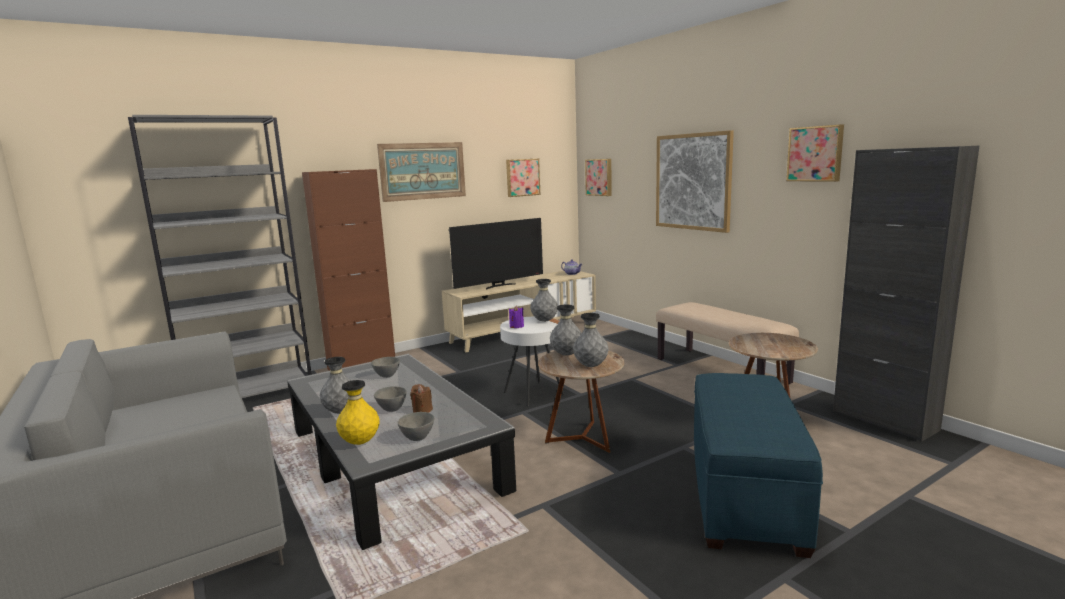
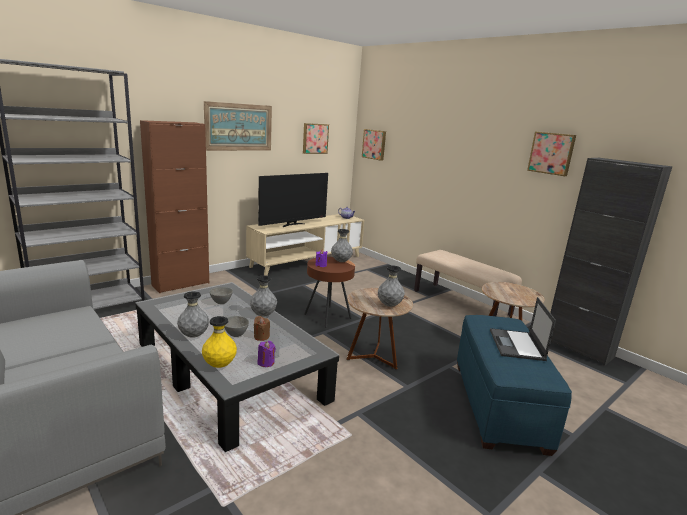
camera: 10 degrees left, 5 degrees up
(417, 438) = (266, 362): grey bowl -> purple candle
(533, 394) = (327, 316): white side table -> brown side table
(566, 354) = (367, 294): grey vase -> grey vase (263, 315)
(693, 181) = (452, 159): picture -> none
(756, 405) = (517, 345): none -> laptop

